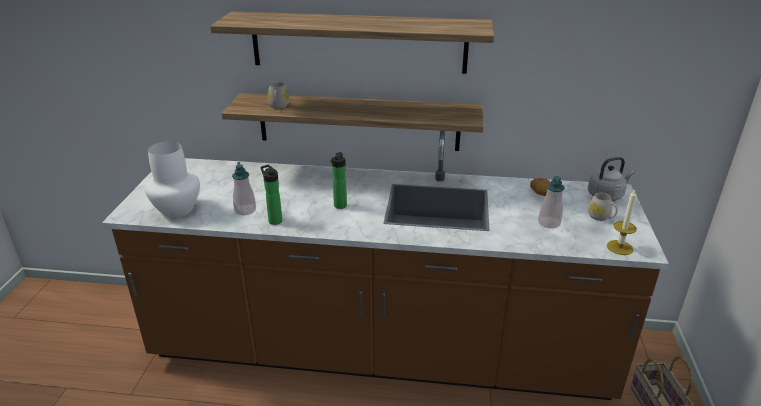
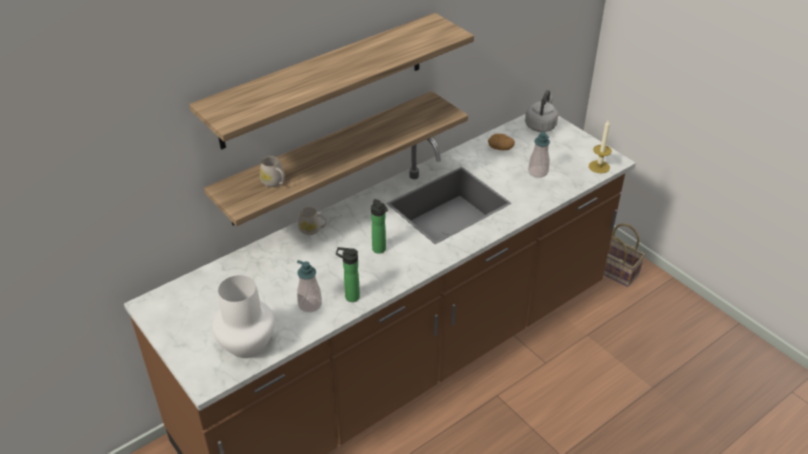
camera: 45 degrees left, 10 degrees up
(601, 217) = (561, 147): white mug -> white mug (313, 230)

